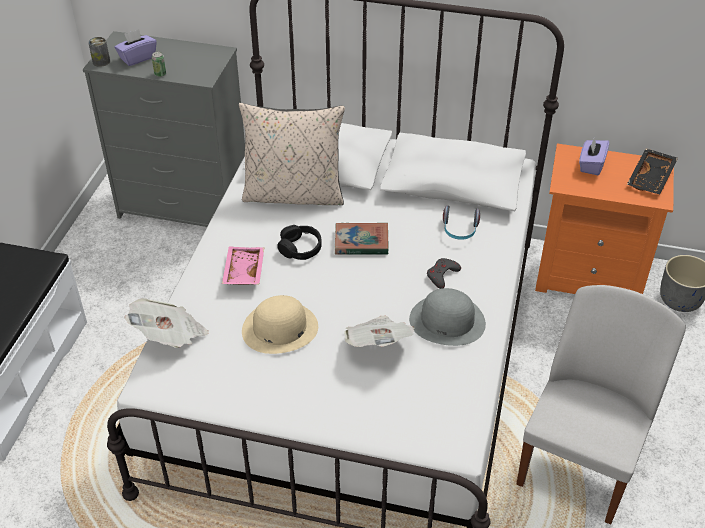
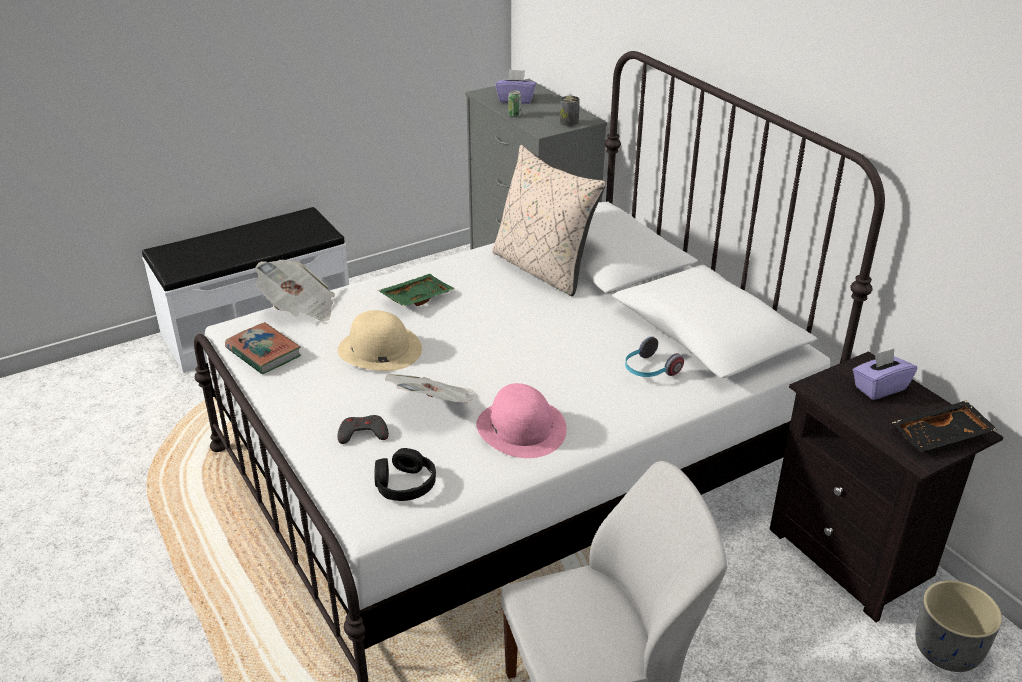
camera: 45 degrees right, 10 degrees down
(101, 61) = (486, 92): can -> can (569, 123)
(243, 272) = (416, 298): pink tray -> green tray
(300, 248) = (486, 306): black headphones -> black headphones (404, 484)
(361, 242) = (543, 330): book -> book (263, 352)
(442, 275) = (575, 393): grey game controller -> grey game controller (363, 433)
(447, 321) = (521, 428): grey hat -> pink hat
(589, 276) = (856, 555): orange nightstand -> black nightstand

